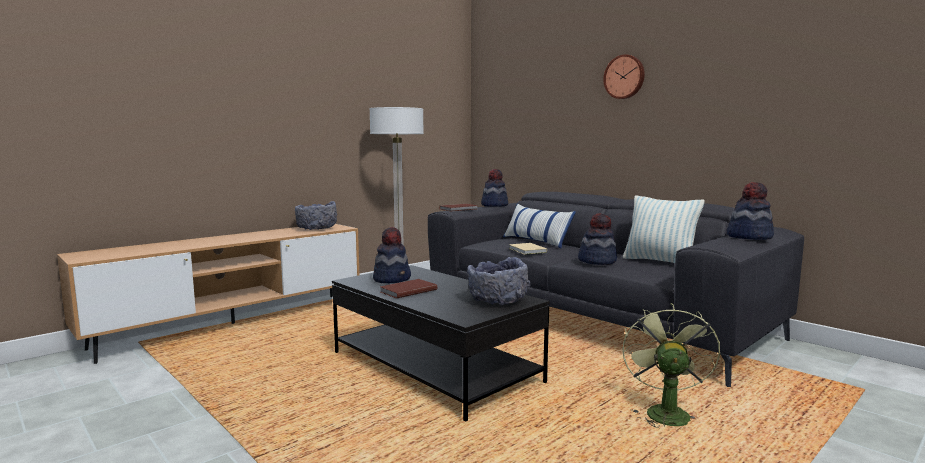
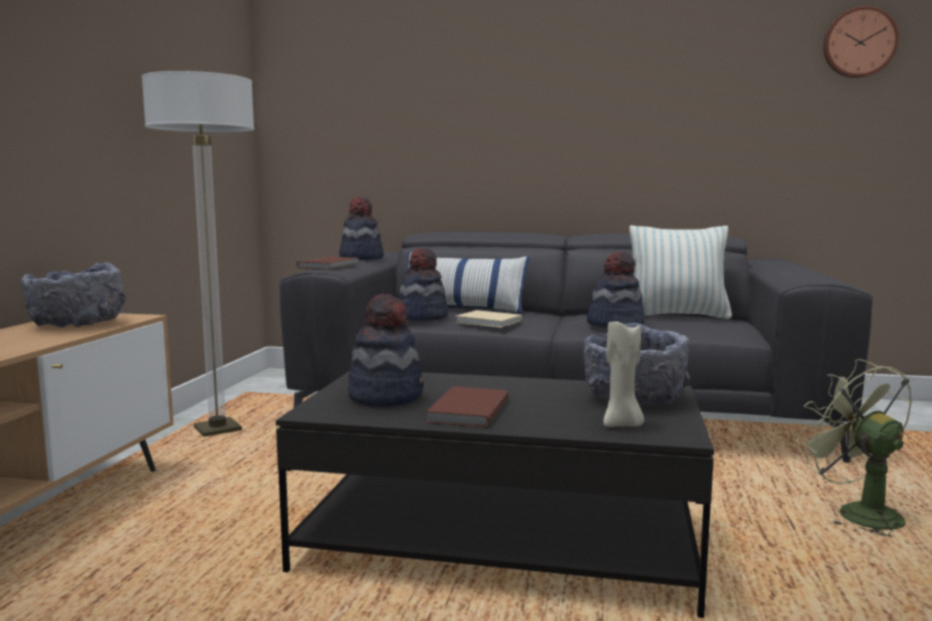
camera: 35 degrees left, 0 degrees up
(455, 309) = (622, 425): none -> beige candle
(624, 77) = (551, 59): wall clock -> wall clock (859, 43)
(749, 236) = (800, 269): hat -> hat (421, 317)

